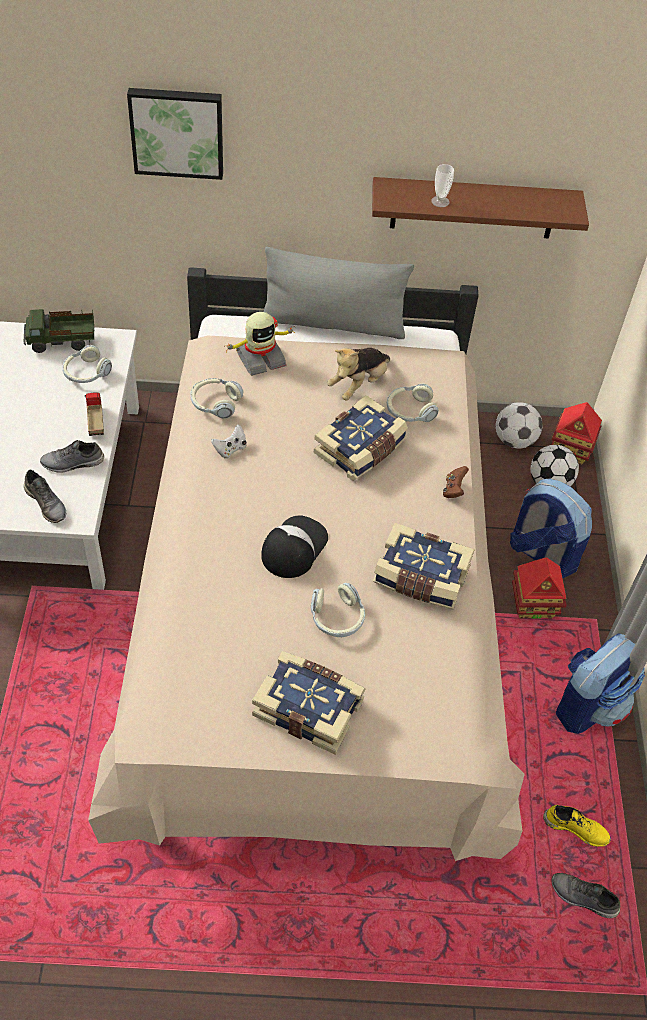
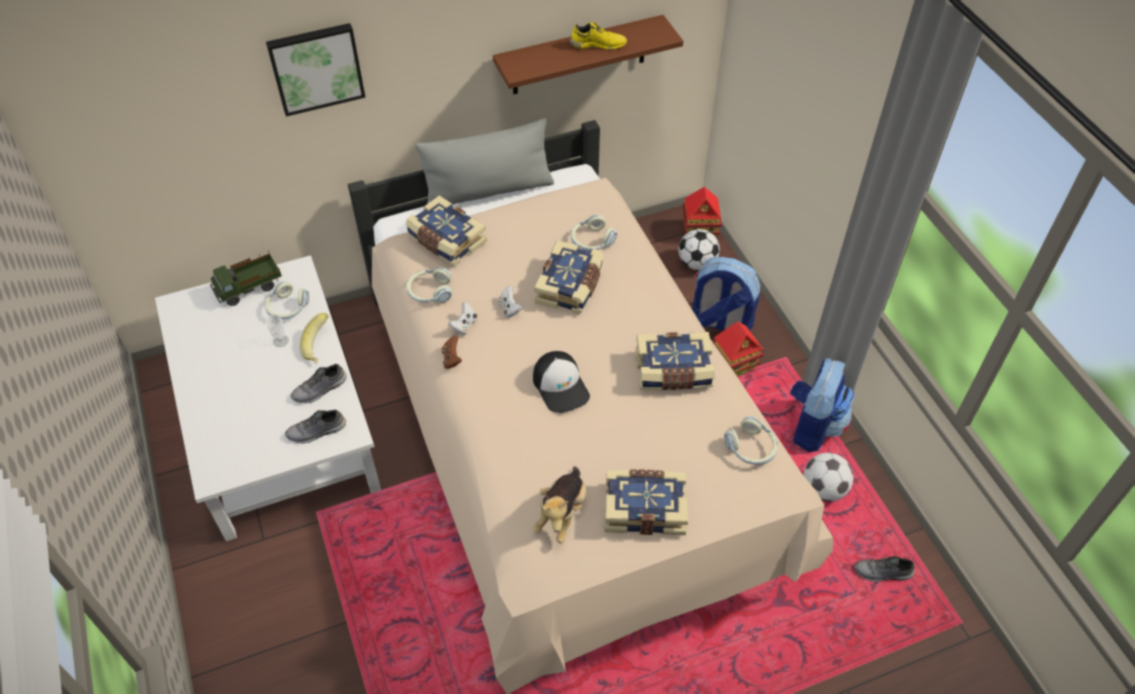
camera: 20 degrees left, 0 degrees up
(47, 503) = (317, 432): grey shoe -> grey shoe turned 135 degrees clockwise
(95, 422) = (319, 347): toy truck -> banana
(260, 358) = (446, 241): toy robot -> book
(285, 449) = (509, 308): none -> white game controller
(293, 547) = (561, 386): cap -> cap turned 150 degrees clockwise
(337, 618) = (627, 428): headphones -> headphones (751, 448)
(359, 384) = (539, 234): plush toy -> plush toy (562, 513)
(440, 201) = (558, 59): cup -> cup (280, 341)
(453, 489) = (660, 292): brown game controller -> brown game controller (451, 359)
(514, 440) = (652, 238): football -> football (823, 489)
(575, 828) = (851, 523): yellow shoe -> yellow shoe (598, 44)

